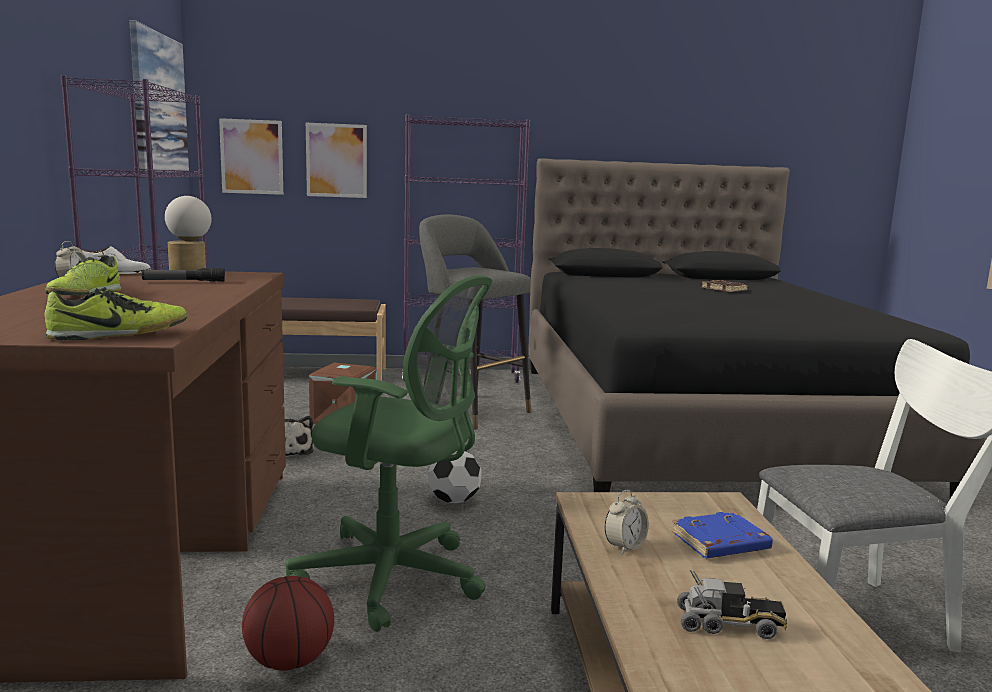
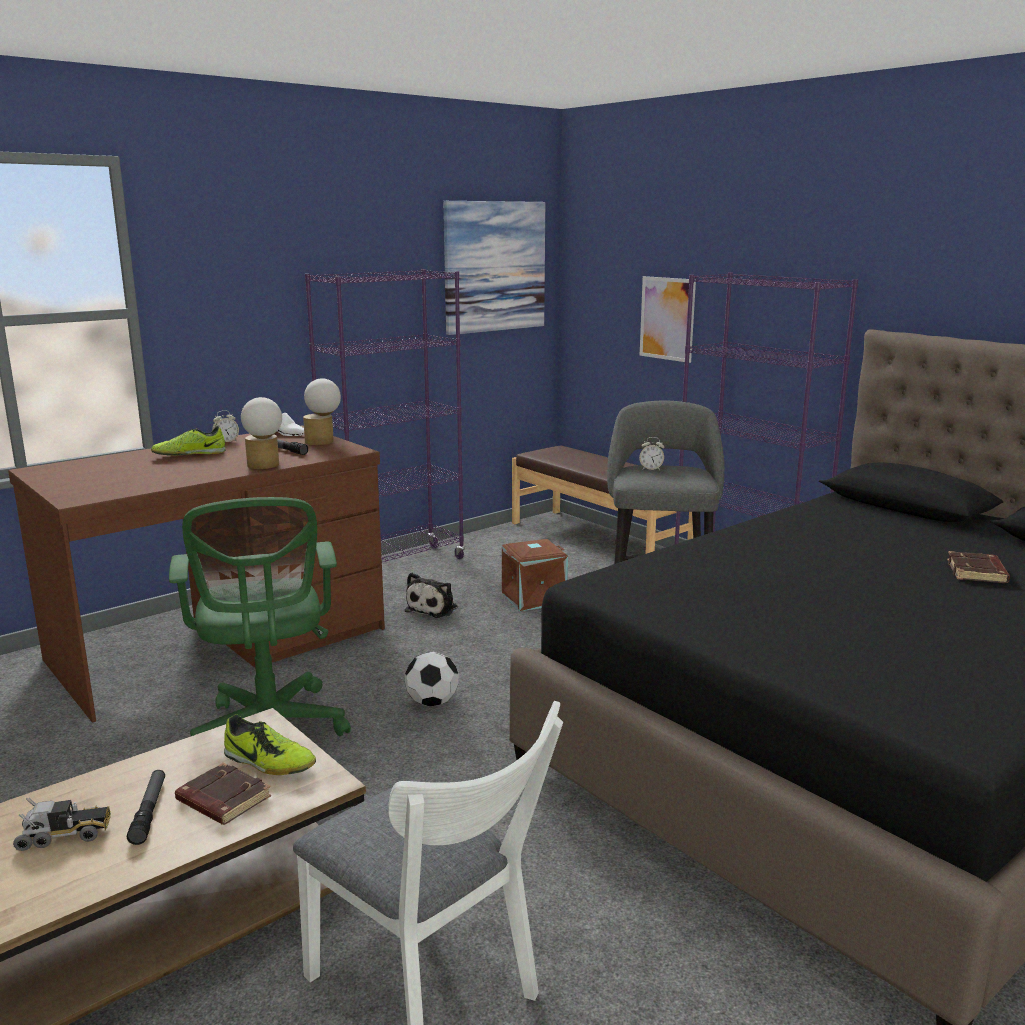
camera: 55 degrees right, 5 degrees up
(119, 335) = (77, 493): shoe -> shoe (269, 763)
(228, 291) = (264, 466): none -> table lamp
(252, 157) = (601, 311): picture -> none
(288, 661) = (132, 743): basketball -> none
(625, 546) = (179, 762): alarm clock -> alarm clock (651, 469)
(714, 576) = (149, 812): none -> flashlight
(720, 543) = (222, 800): blue book -> brown book
(729, 624) = (65, 835): toy truck -> toy truck turned 75 degrees counterclockwise

